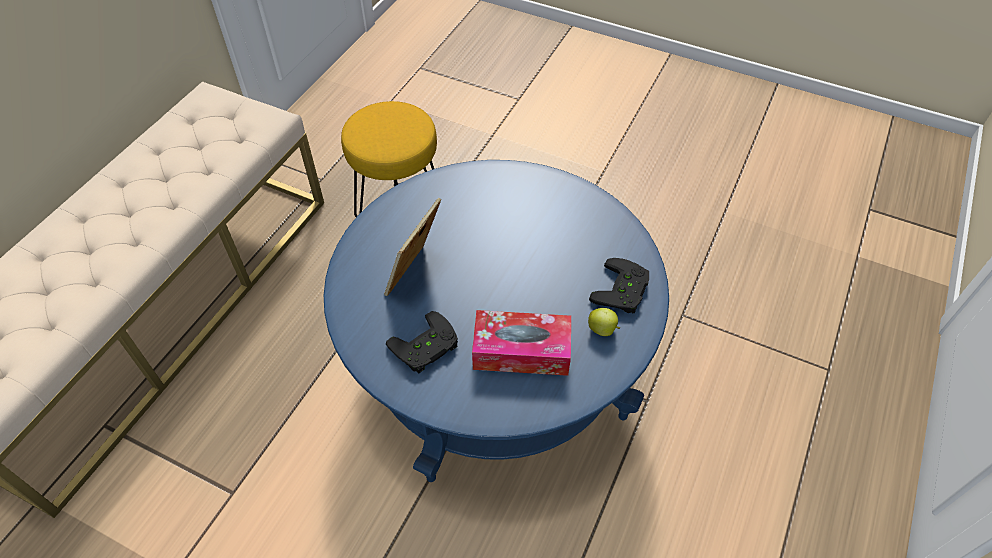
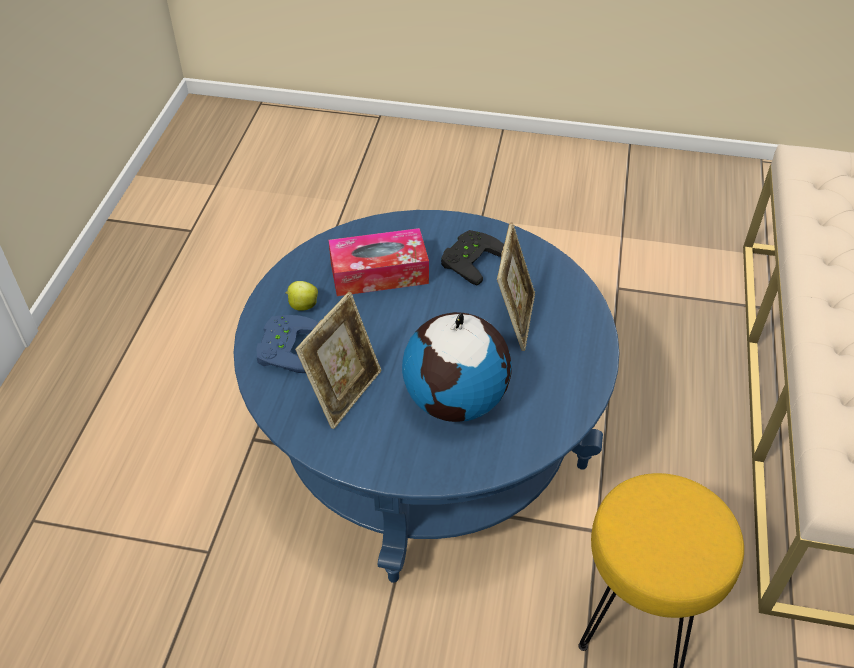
camera: 165 degrees right, 5 degrees down
(491, 218) = (456, 400): none -> globe
(578, 241) = (344, 392): none -> picture frame
(624, 291) = (283, 347): black game controller -> blue game controller

